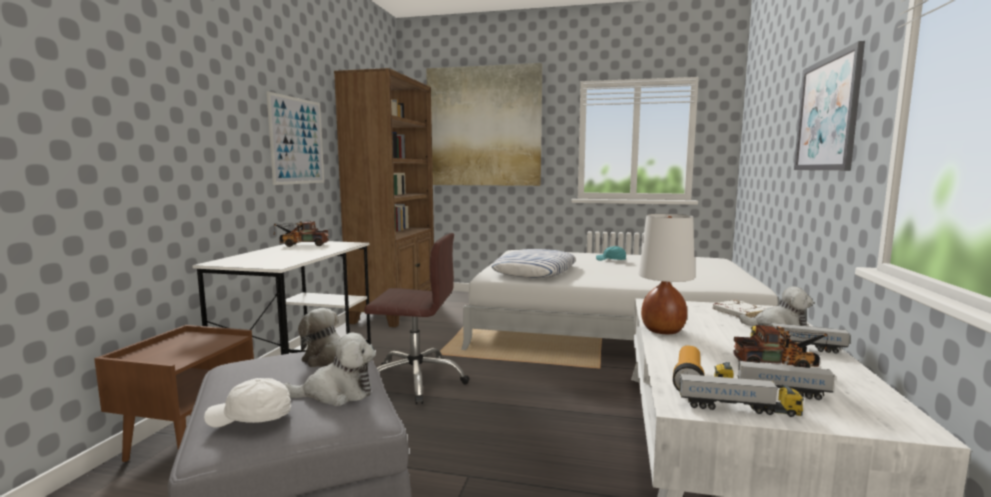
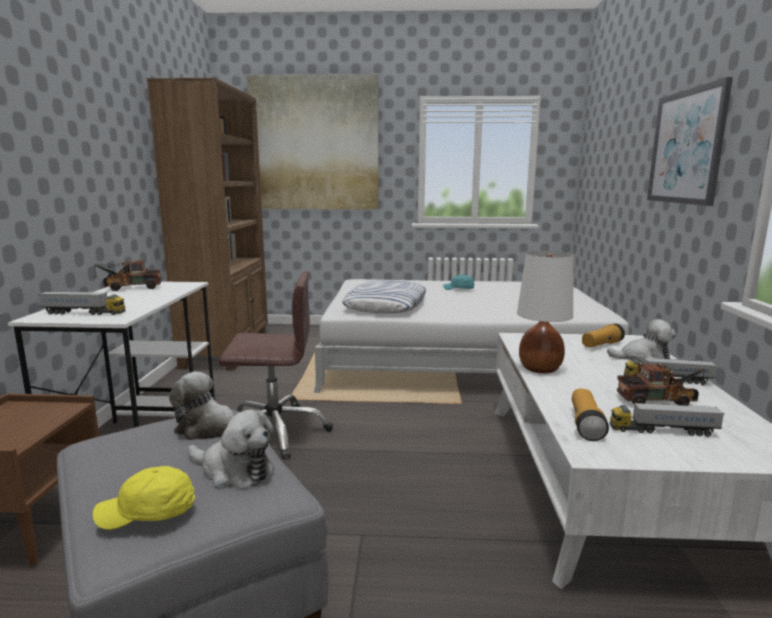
camera: 10 degrees left, 5 degrees up
(250, 418) = (147, 513): white cap -> yellow cap
(297, 141) = (111, 164): picture -> none
(336, 393) = (234, 471): plush toy -> plush toy turned 45 degrees clockwise
(738, 313) = (601, 345): white book -> flashlight
(738, 408) = (642, 452): toy truck -> toy truck (84, 313)

